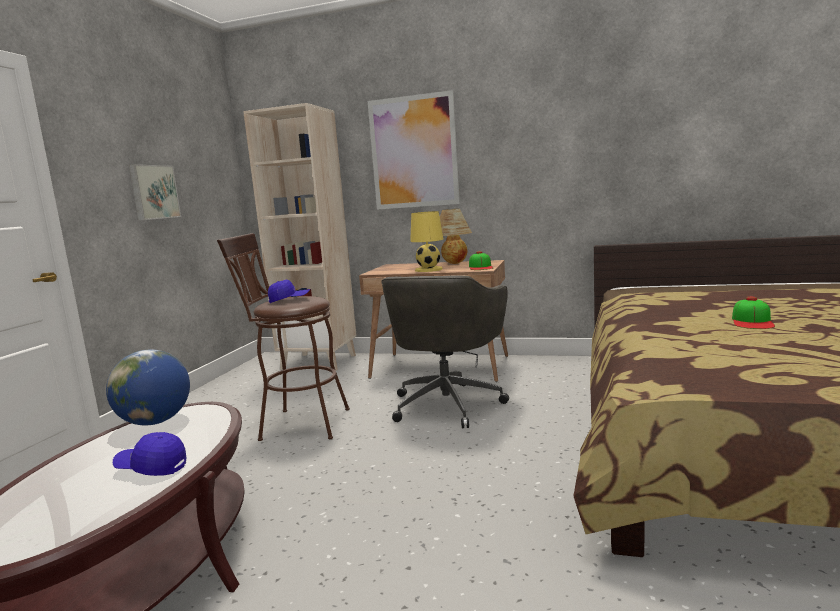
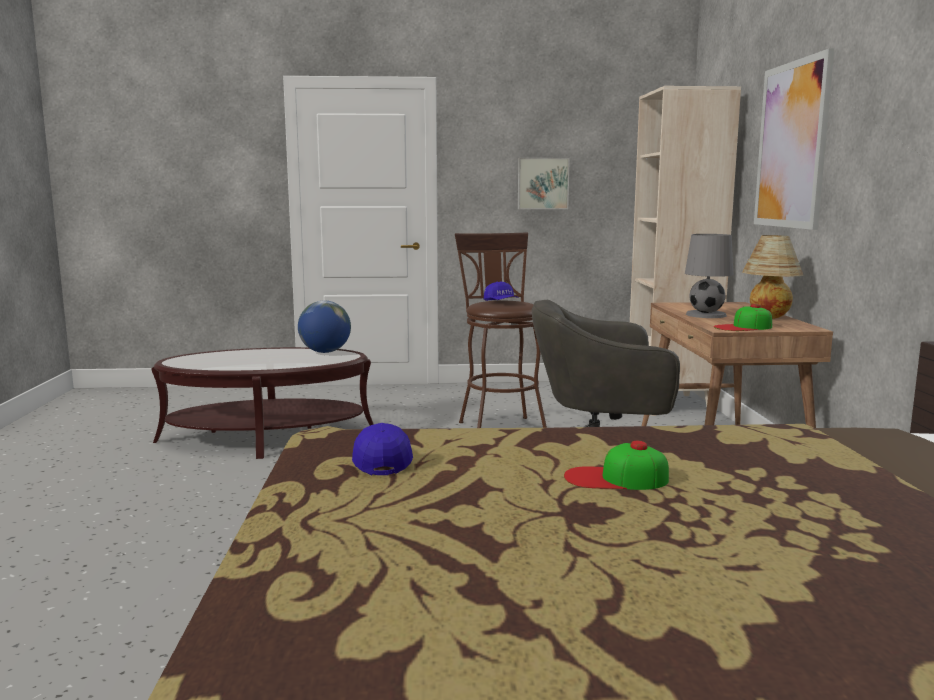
camera: 70 degrees right, 0 degrees up
(152, 467) = (256, 363): blue cap -> blue cap (382, 461)
(429, 269) = (706, 315): yellow table lamp -> grey table lamp

